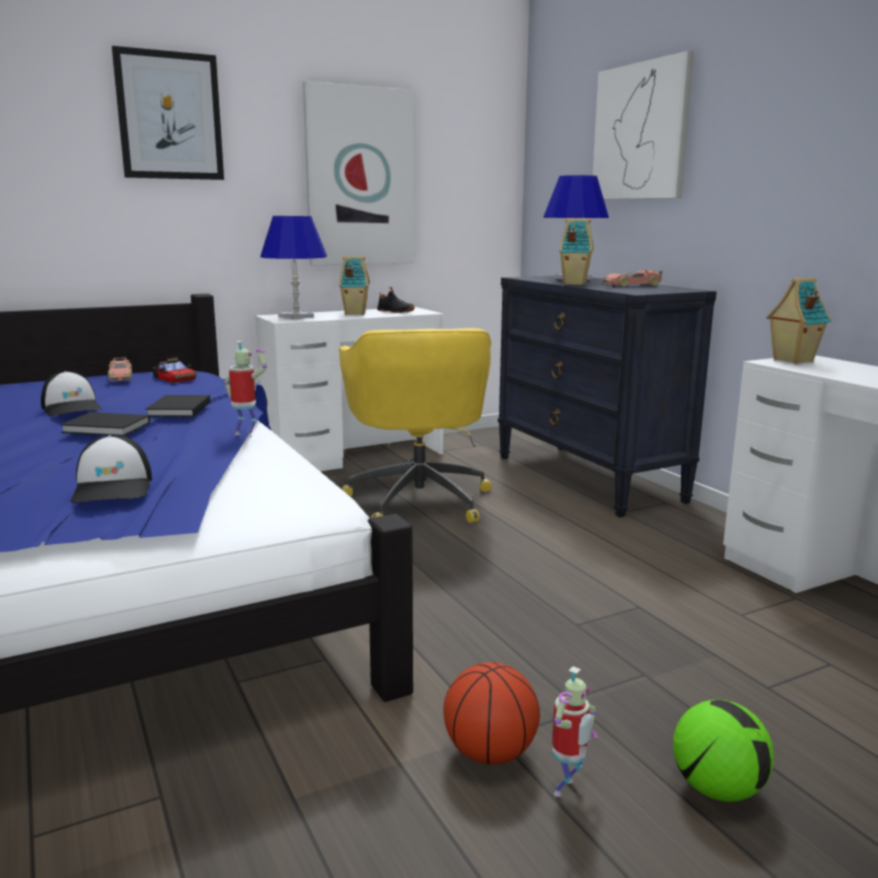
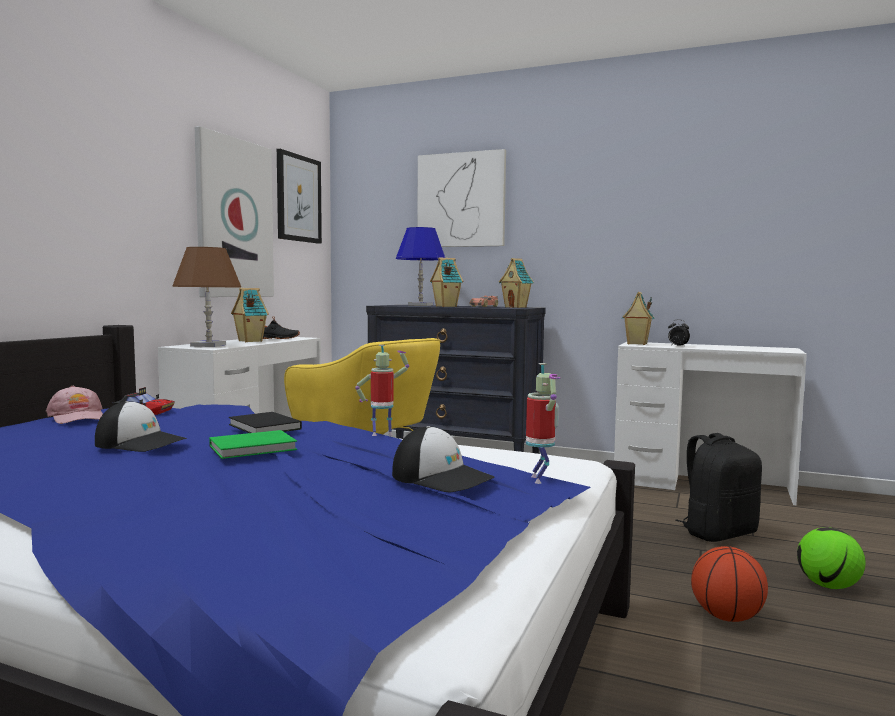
camera: 40 degrees left, 10 degrees down
(108, 428) = (255, 448): black book -> green book
(120, 377) = (77, 417): toy car -> pink cap
(169, 116) = (84, 138): picture -> picture (298, 198)
(296, 317) = (208, 345): blue table lamp -> brown table lamp
(567, 790) = (789, 616): toy robot -> toy robot (540, 480)
(659, 290) = (516, 307): none -> toy house
(720, 665) = (718, 533): none -> black backpack
(836, 373) = (677, 346): none -> alarm clock

